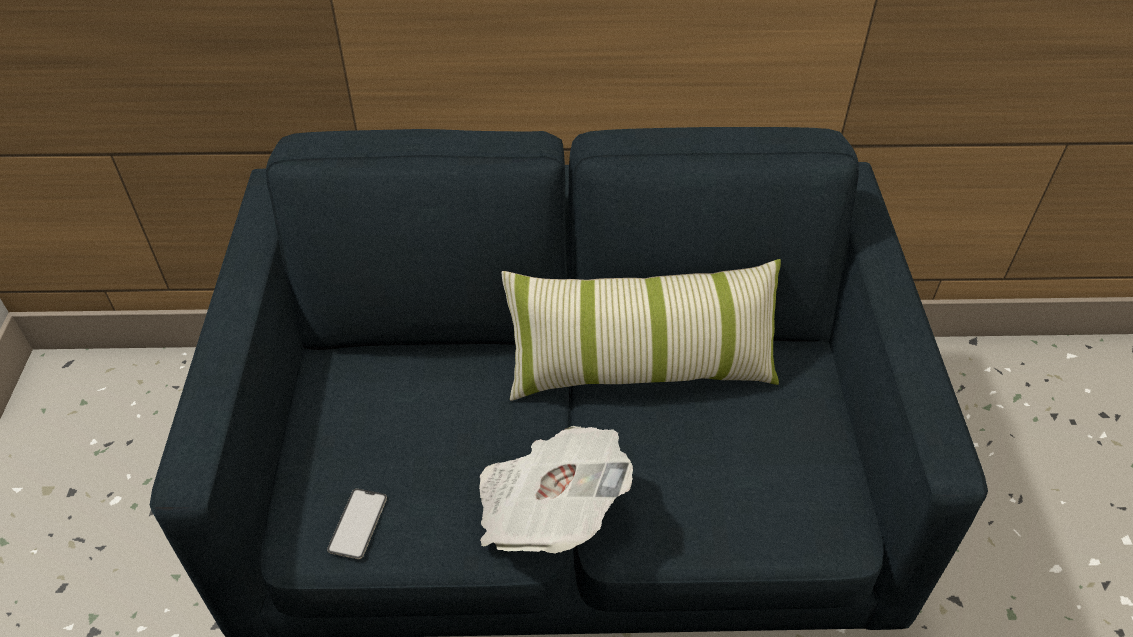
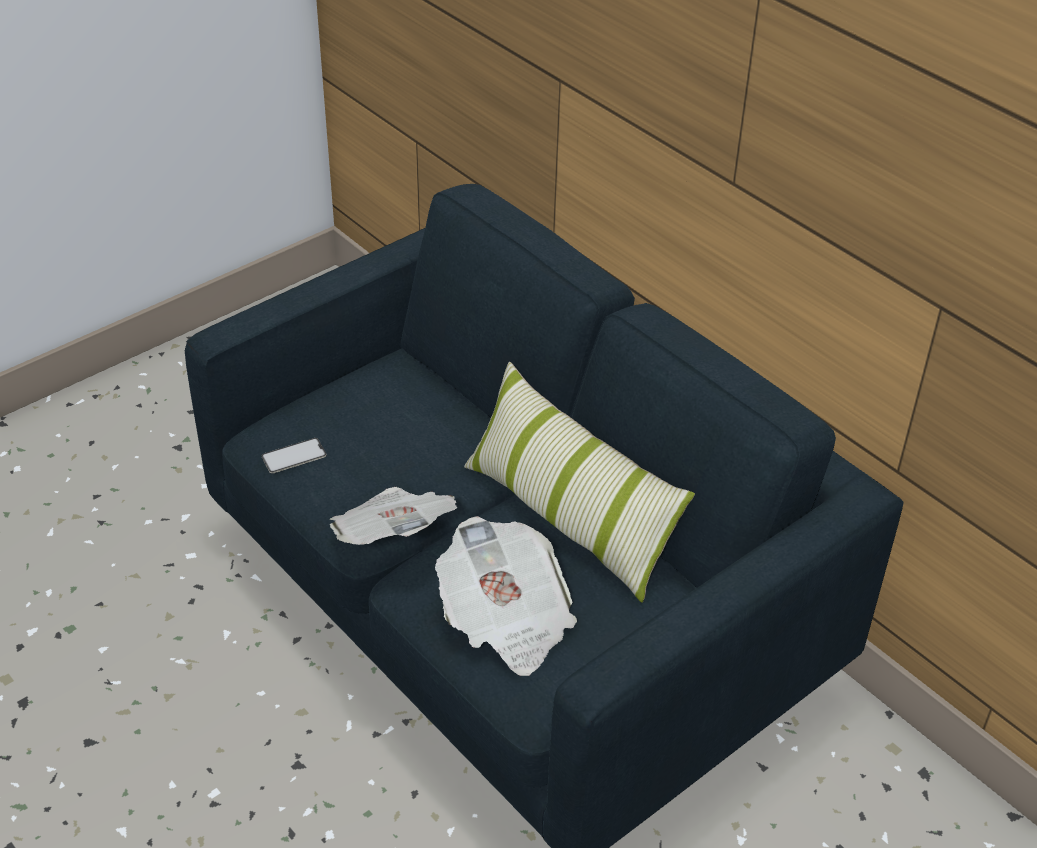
camera: 50 degrees right, 5 degrees down
(723, 488) = (506, 620): none -> newspaper

